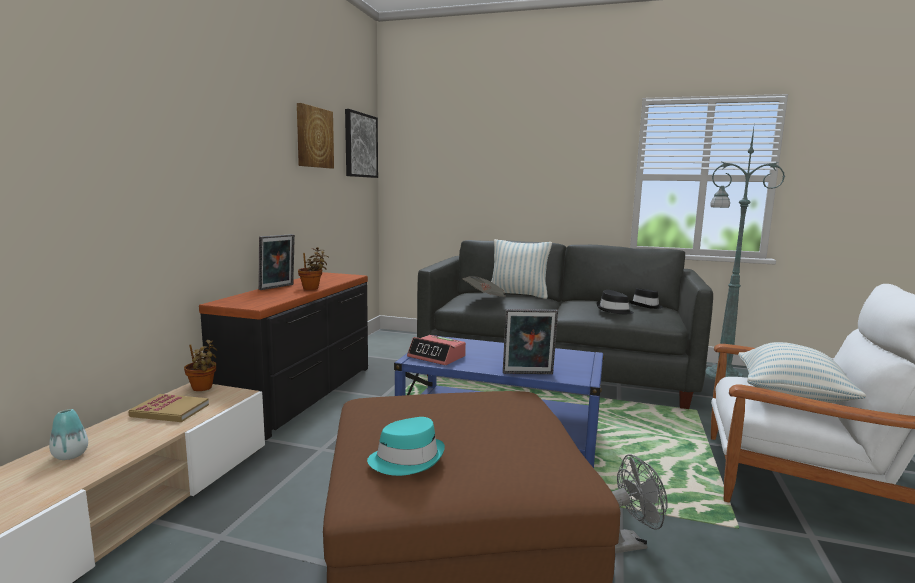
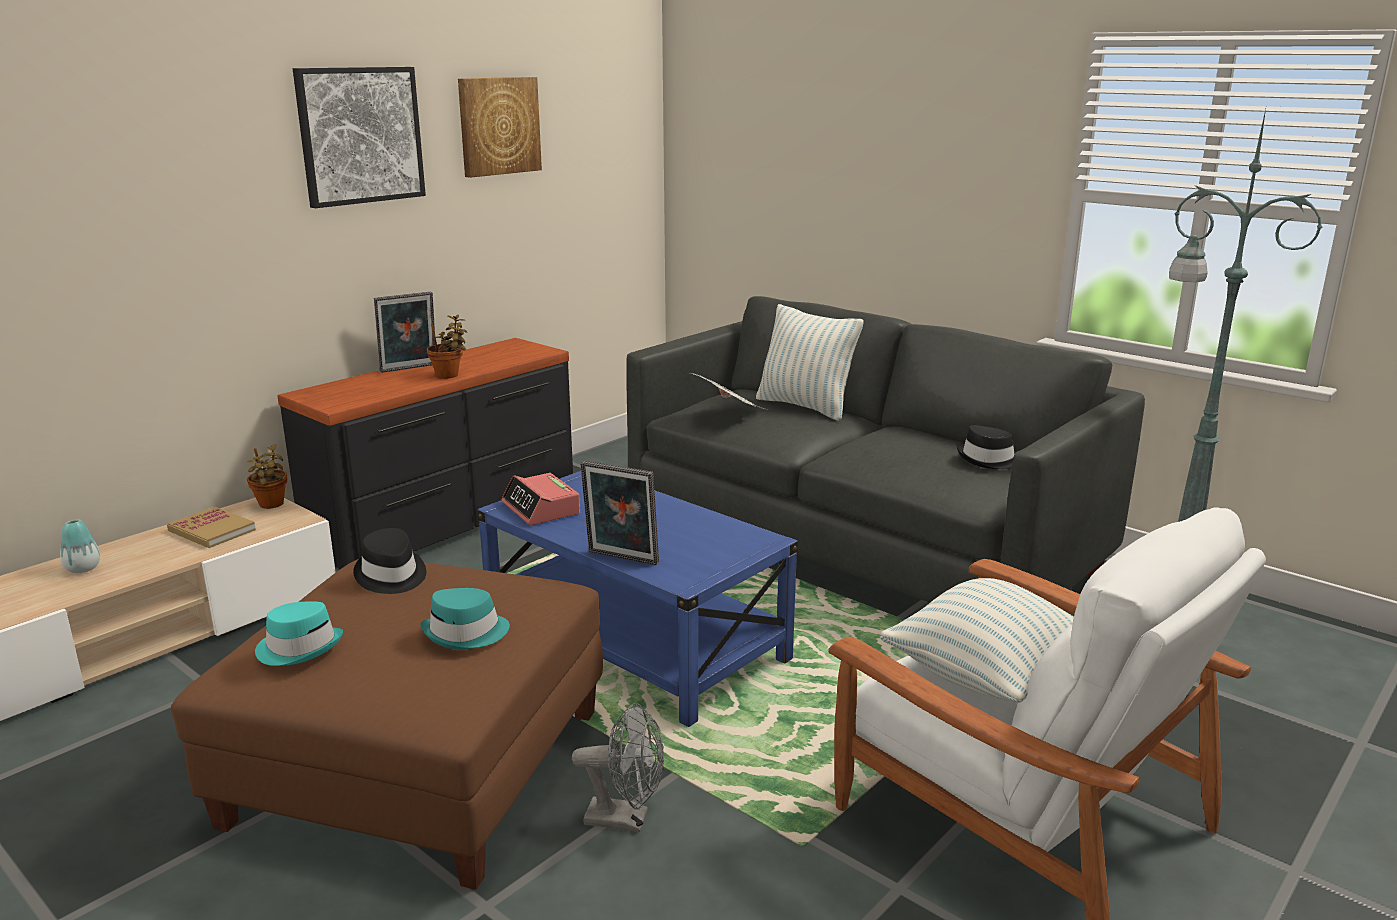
camera: 25 degrees right, 10 degrees up
(360, 145) = (613, 118): picture -> picture (360, 135)
(513, 426) = (466, 633): none -> turquoise hat
(614, 310) = (908, 463): black hat -> black hat (391, 575)

